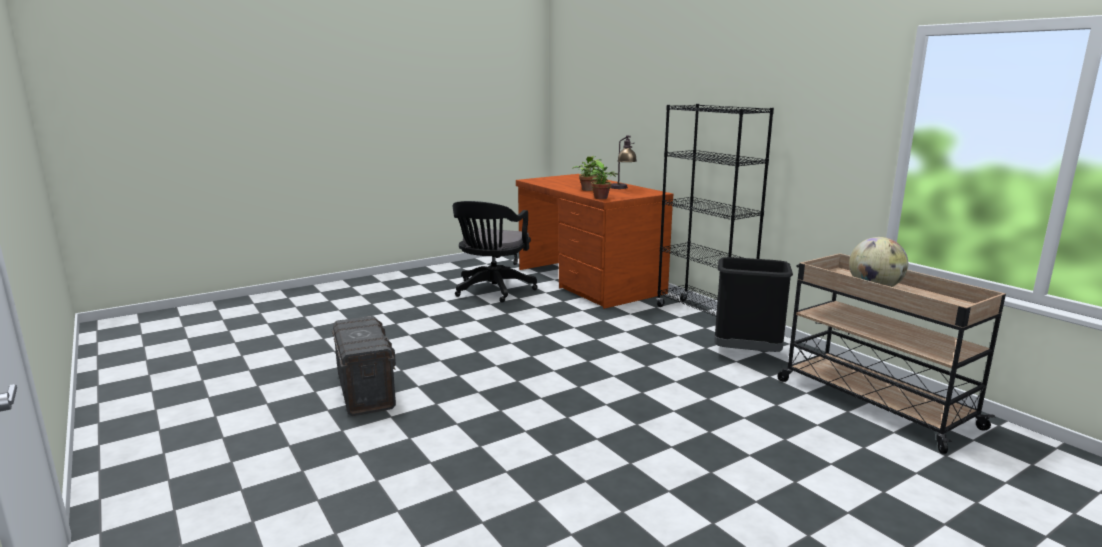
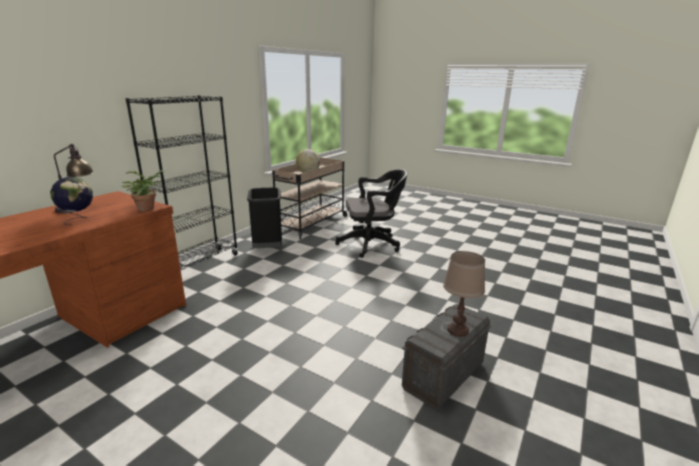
camera: 115 degrees left, 5 degrees up
(351, 335) = (458, 330): none -> brown table lamp
(492, 291) = (114, 402): black office chair -> black office chair (372, 244)
(588, 189) = (78, 220): potted plant -> globe

